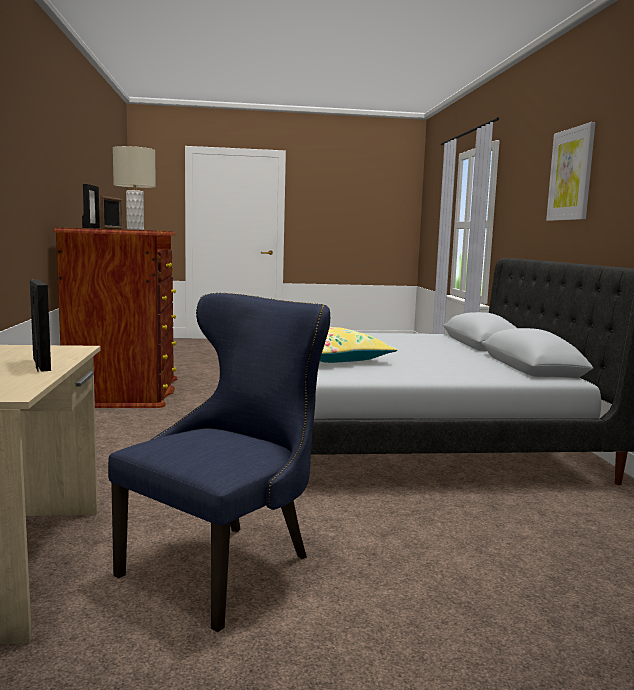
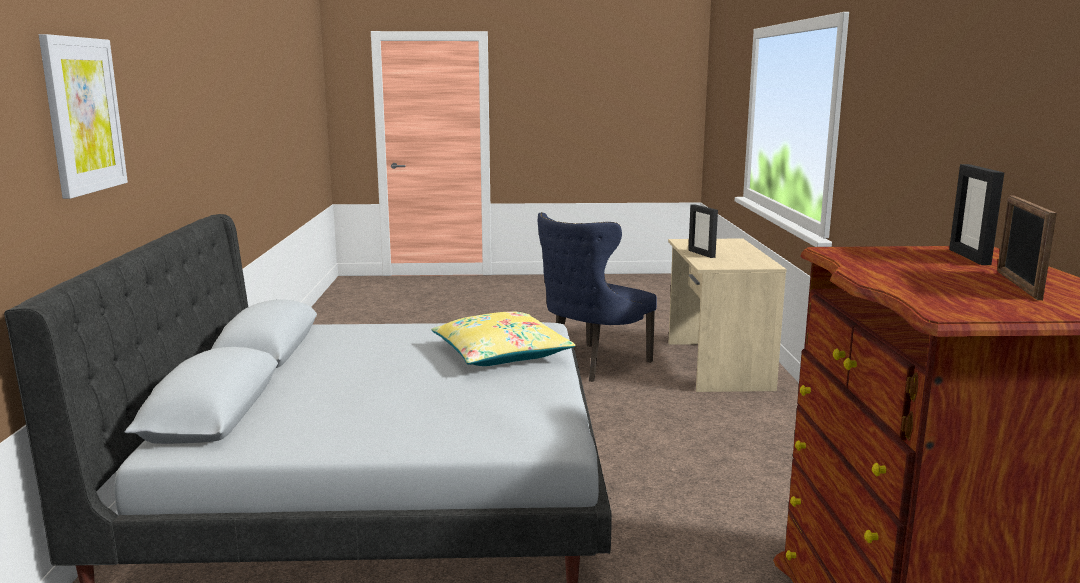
camera: 175 degrees left, 5 degrees up
(135, 229) = (888, 260): beige table lamp -> none

